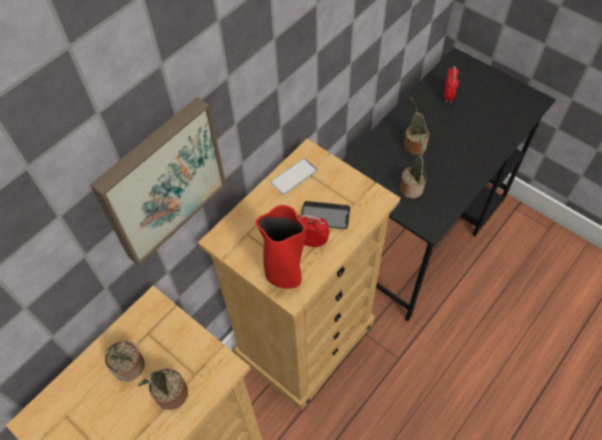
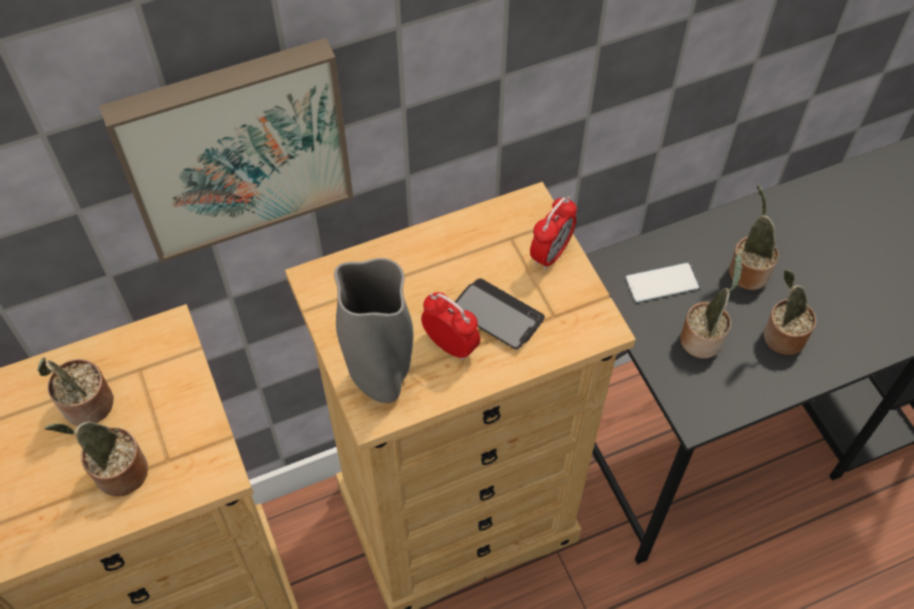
camera: 25 degrees right, 0 degrees up
(285, 276) = (381, 380): red vase -> grey vase
(294, 176) = (486, 233): phone -> phone (662, 283)
(447, 170) = (781, 336): none -> potted plant
(448, 96) = (857, 213): alarm clock -> alarm clock (551, 253)

